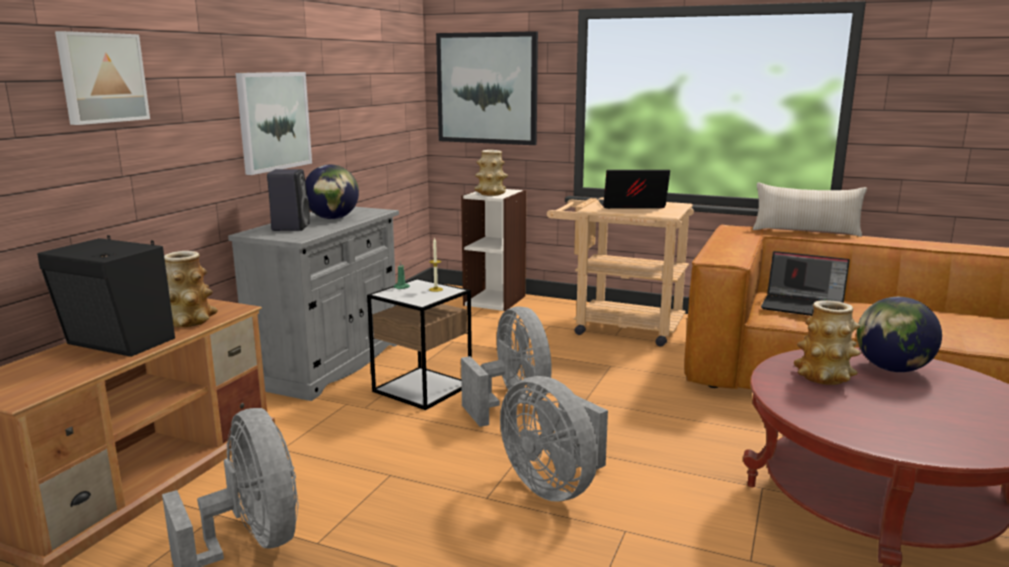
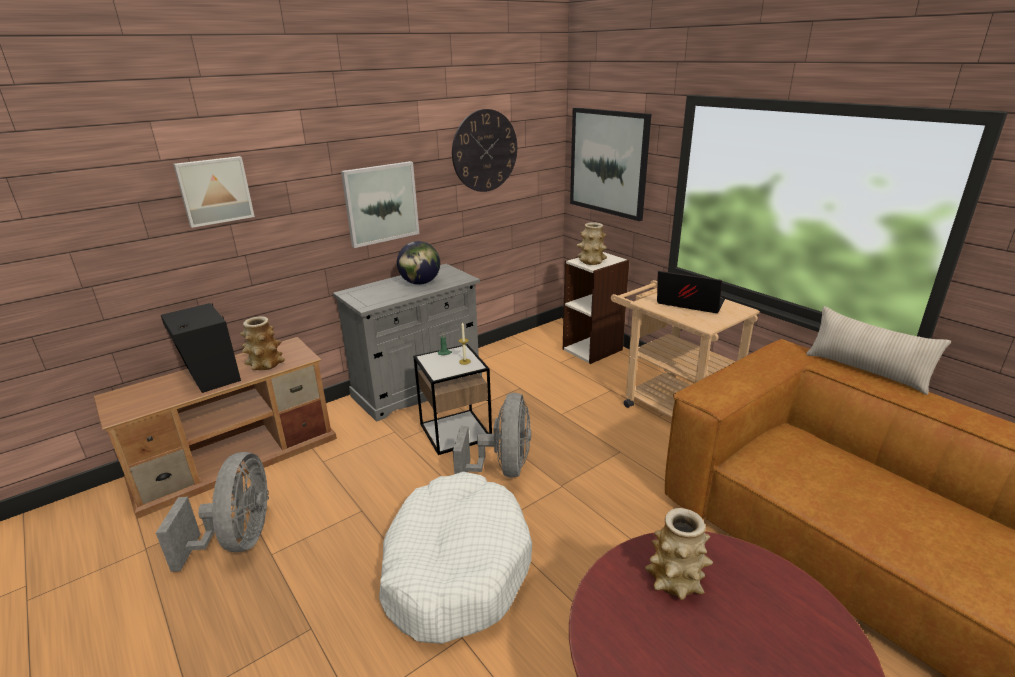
camera: 30 degrees right, 10 degrees up
(290, 227) = (380, 290): black speaker -> none
(363, 71) = (485, 151): none -> wall clock
(554, 486) = (455, 567): grey fan -> white dog bed
(803, 306) = (796, 463): laptop -> none
(892, 369) = (765, 597): globe -> none

